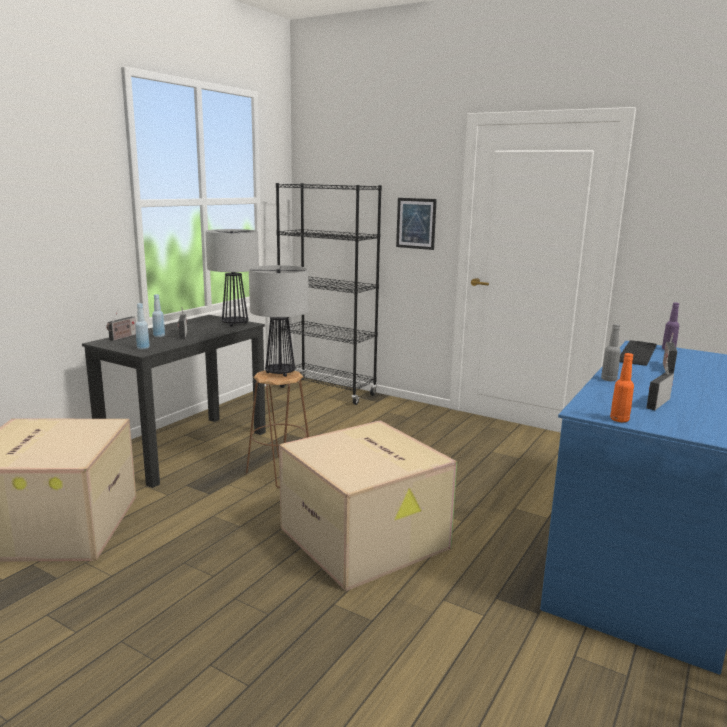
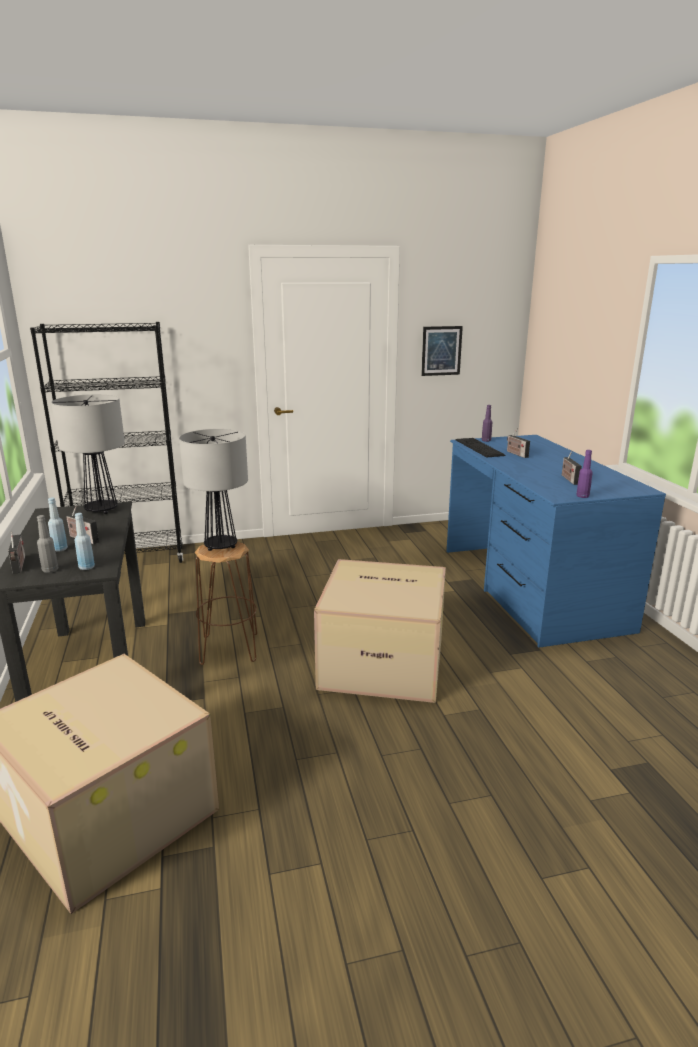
camera: 45 degrees left, 5 degrees up
(416, 223) = (203, 360): picture -> picture (441, 351)
(609, 379) = (515, 471): grey bottle -> grey bottle (50, 570)
(619, 420) = (582, 496): orange bottle -> purple bottle

